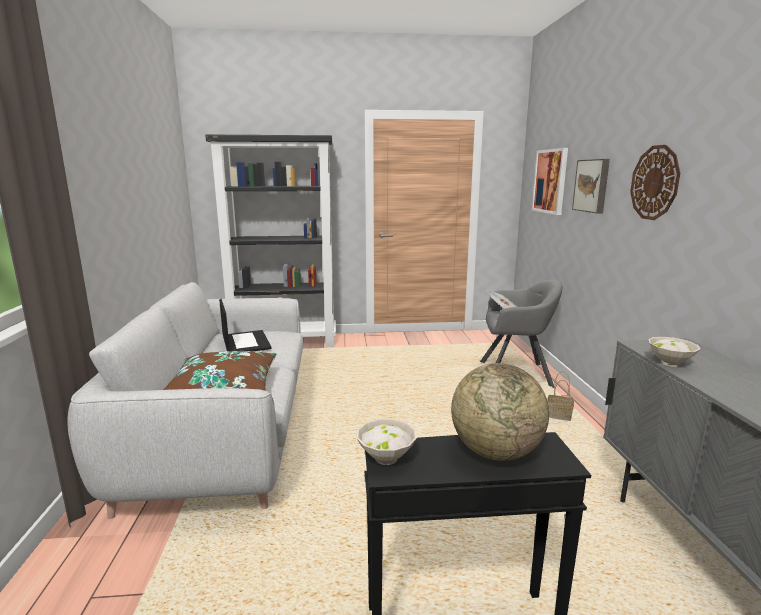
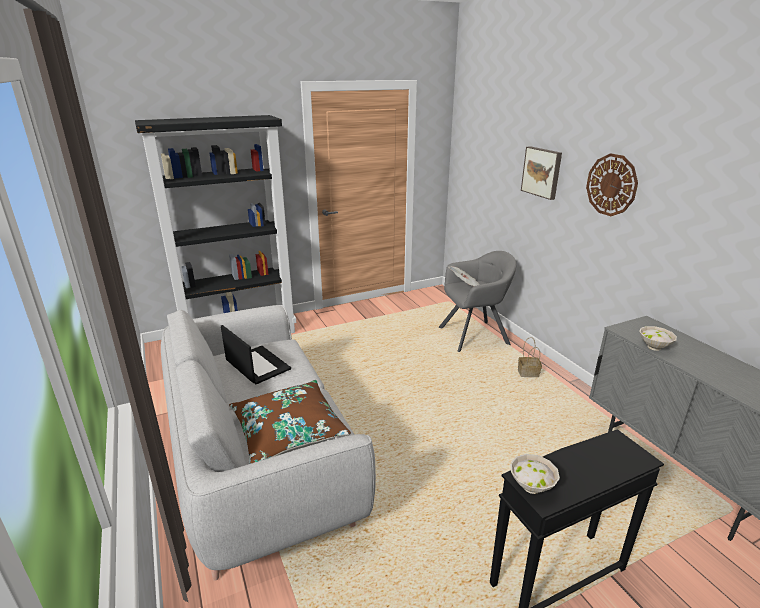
camera: 20 degrees left, 10 degrees up
(495, 452) = (595, 459): globe -> none
(550, 181) = (490, 156): picture -> none

